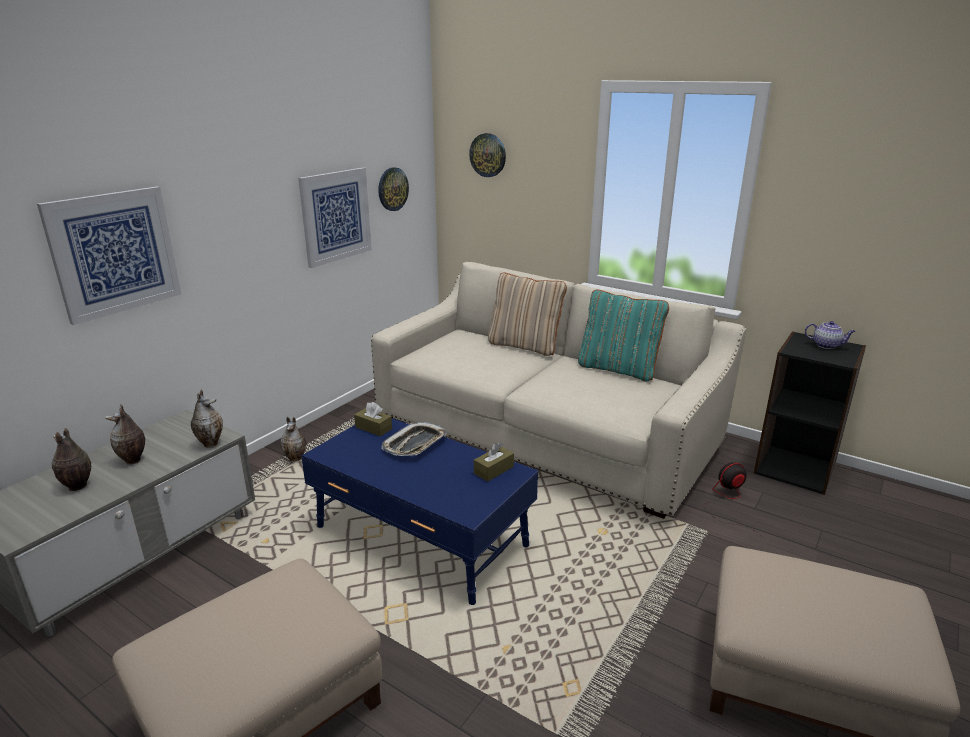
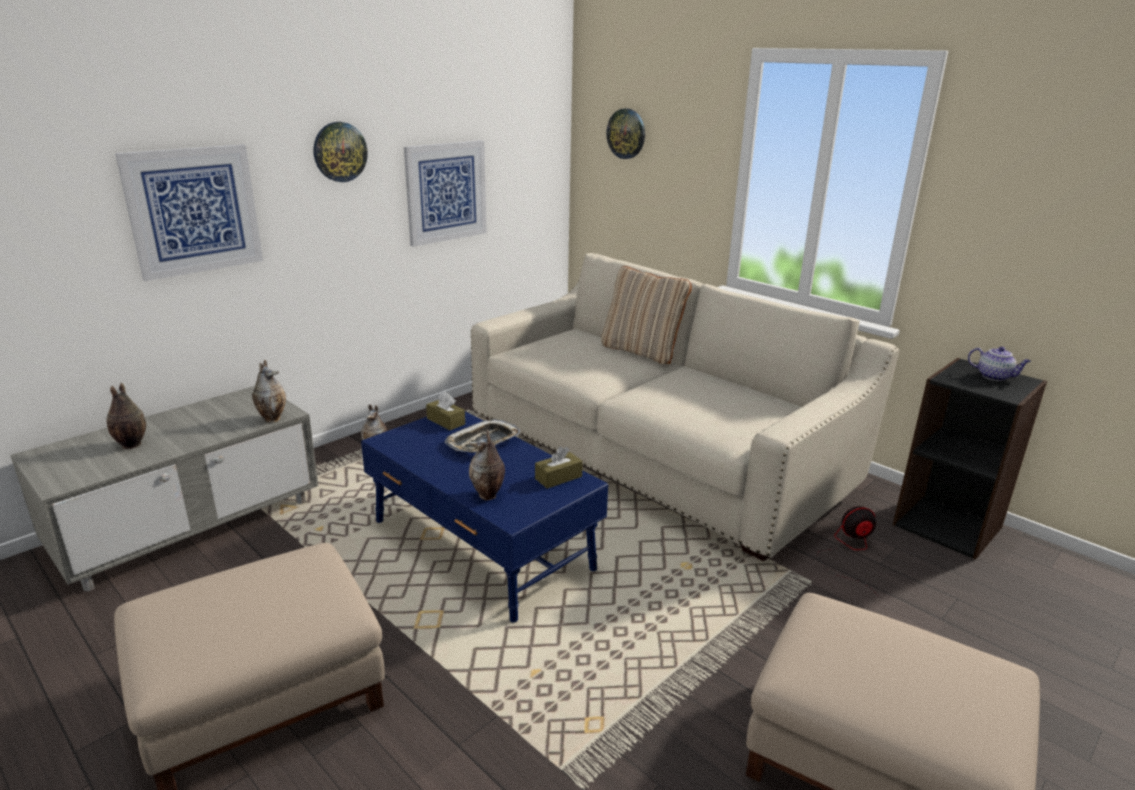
camera: 10 degrees right, 0 degrees up
(133, 460) = (192, 426): vase -> vase (488, 495)
(392, 189) = (516, 167): wall clock -> wall clock (340, 152)
(618, 369) = (740, 385): turquoise pillow -> none

